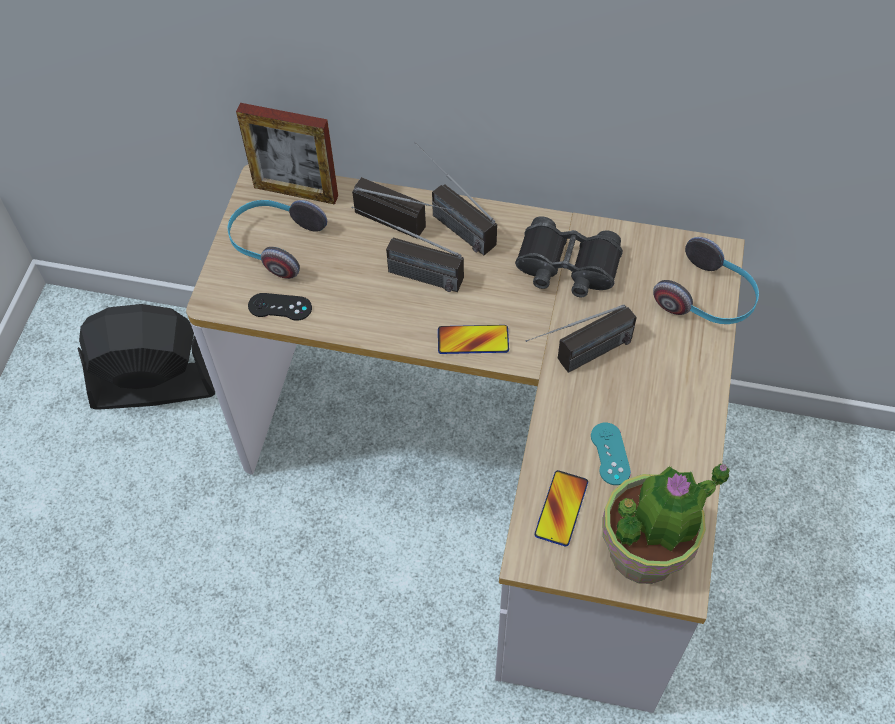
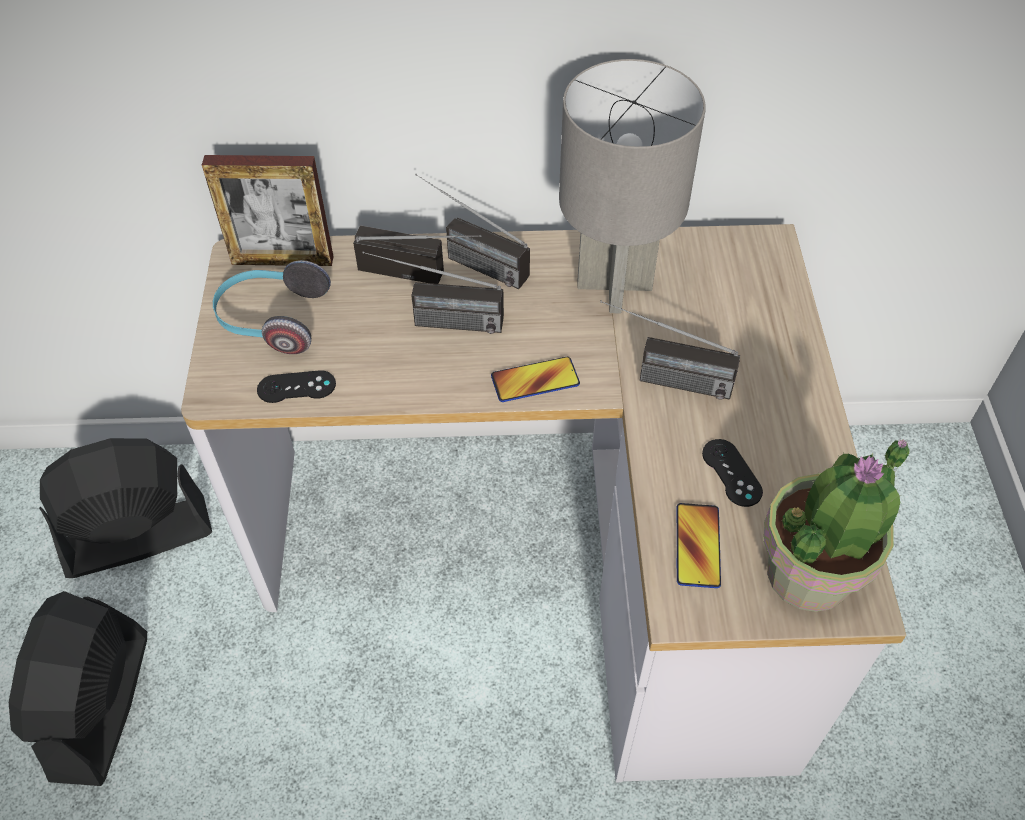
camera: 15 degrees left, 5 degrees down
(98, 520) = (100, 706): none -> black fan
(567, 267) = (615, 285): black binoculars -> grey table lamp
(578, 360) = (661, 378): radio -> radio turned 60 degrees clockwise
(610, 454) = (731, 473): turquoise game controller -> black game controller
(708, 299) = (778, 290): headphones -> none

